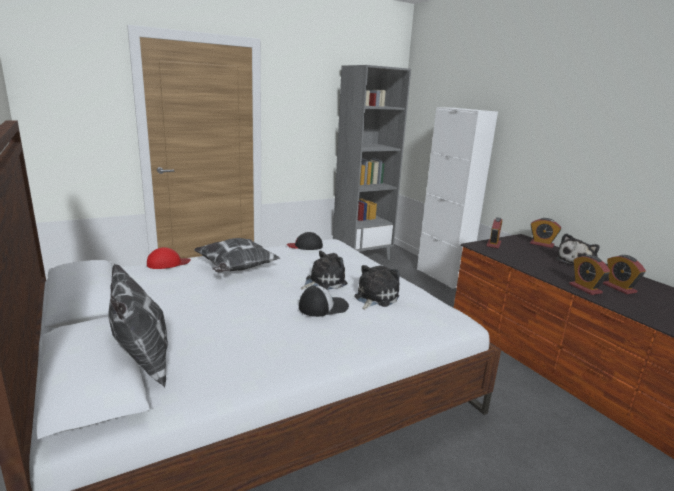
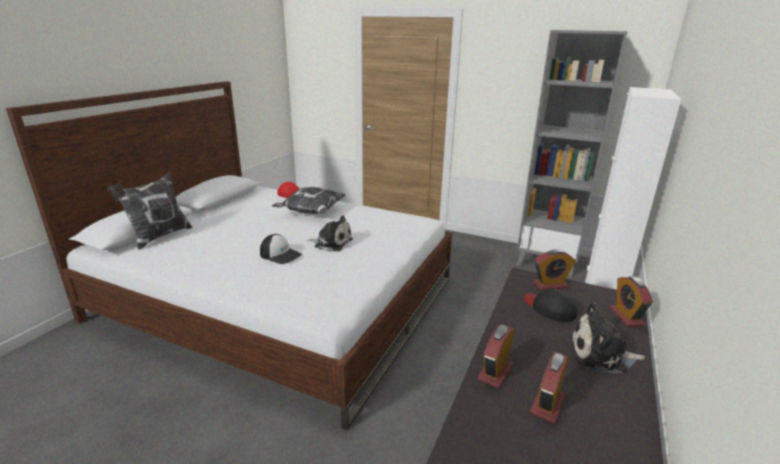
camera: 55 degrees right, 5 degrees up
(305, 246) = (394, 215): black cap -> black cap (549, 308)
(374, 298) = (324, 268): plush toy -> none

